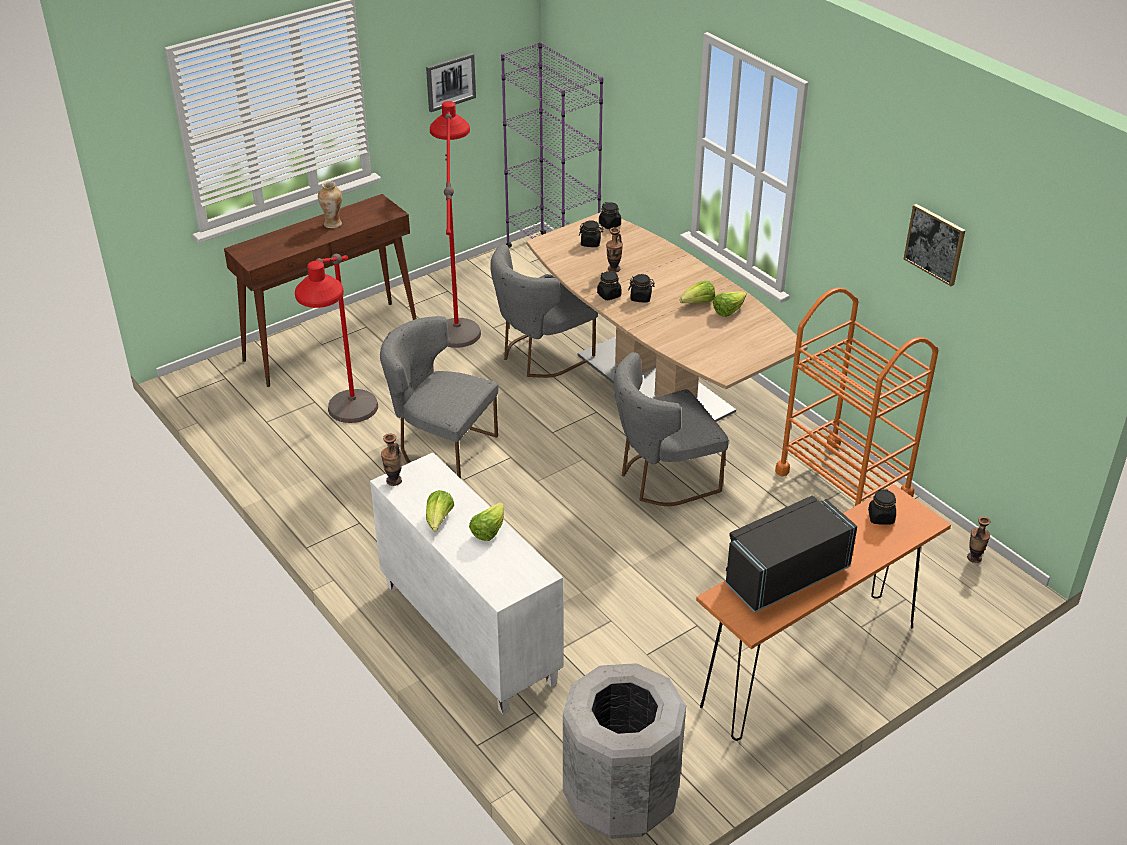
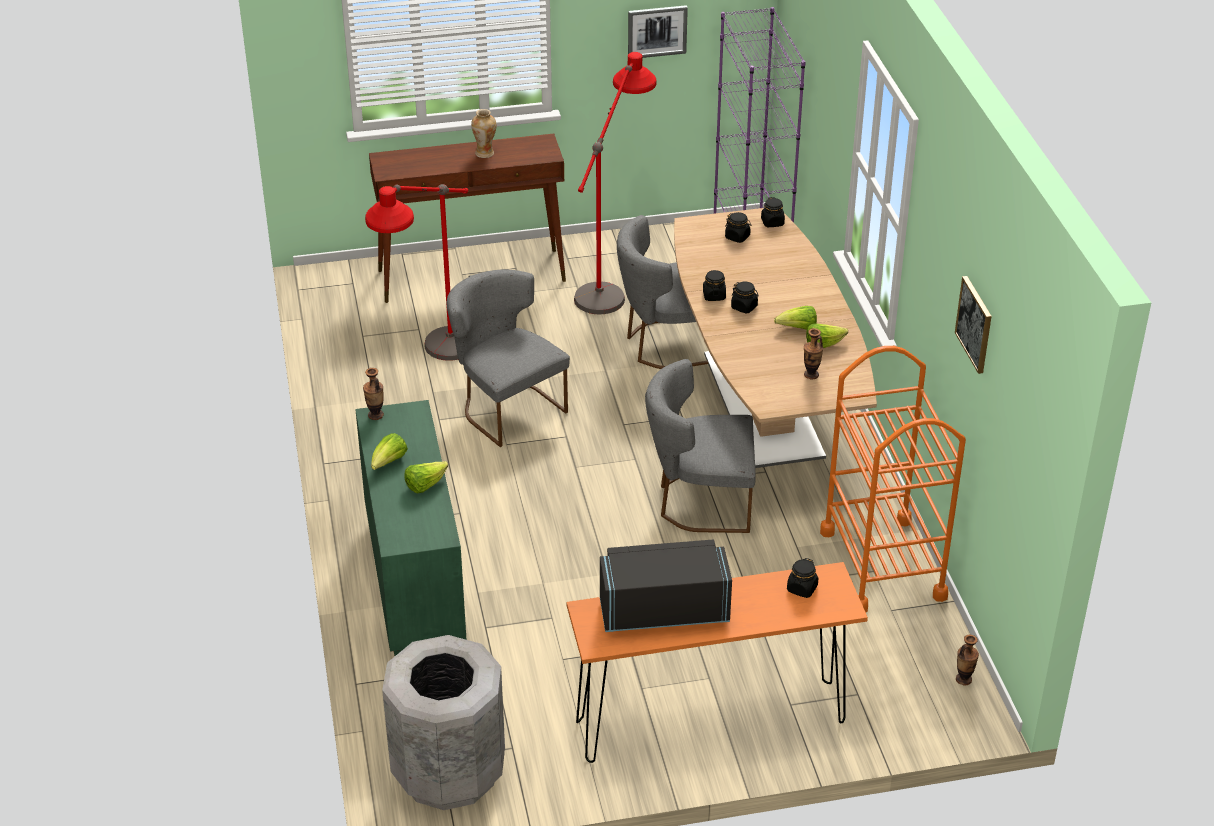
camera: 25 degrees right, 0 degrees up
(467, 633) = (413, 585): white cabinet -> green cabinet
(613, 269) = (740, 270): vase -> vase (811, 375)

